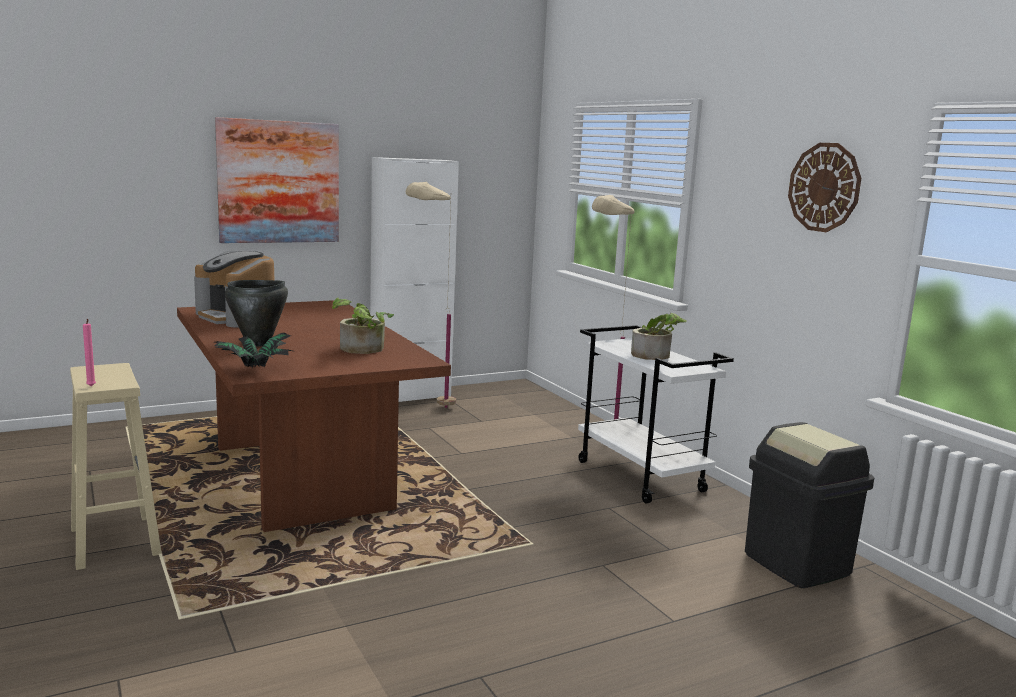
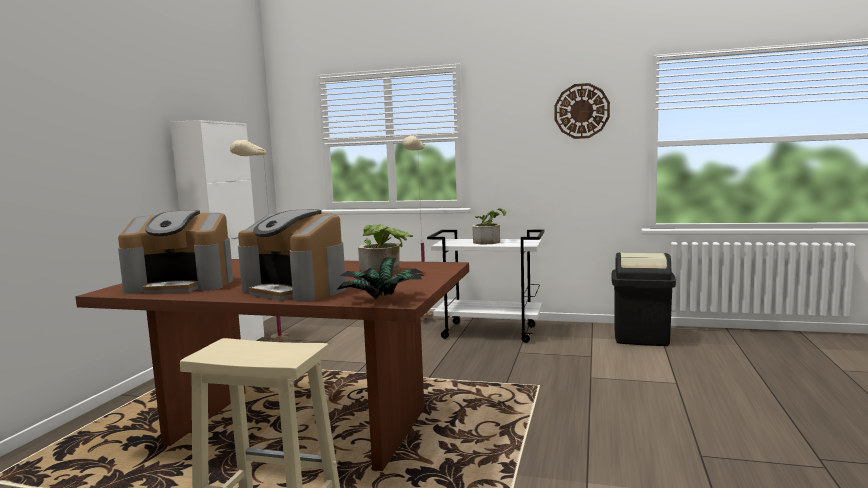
camera: 45 degrees left, 5 degrees down
(91, 386) = (287, 359): pink candle -> none
(258, 344) = (296, 289): black cooking pot -> coffee machine
(279, 182) = (97, 148): picture -> none

